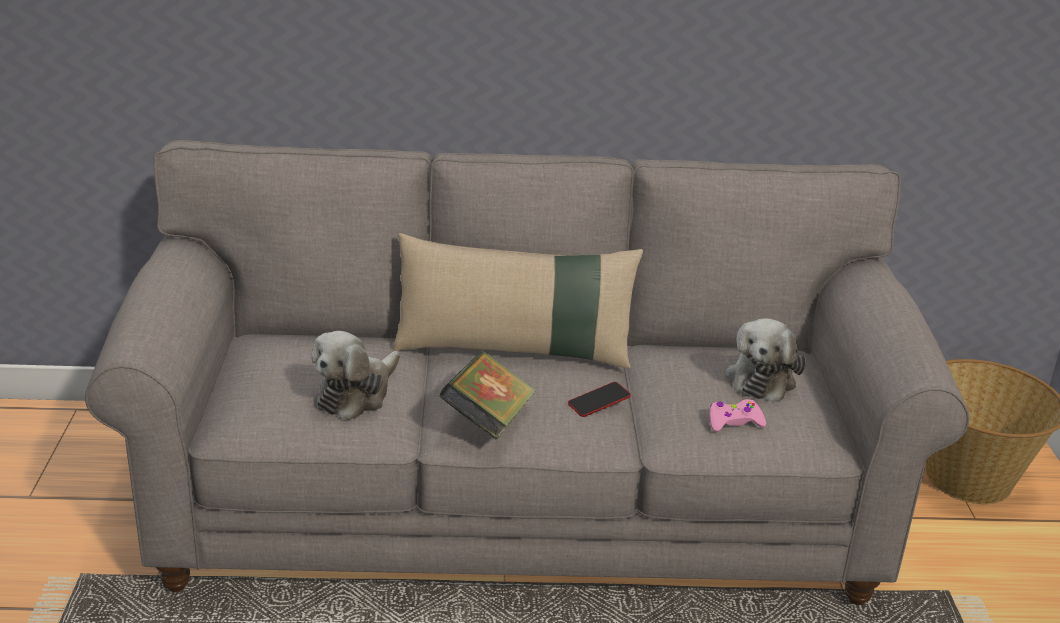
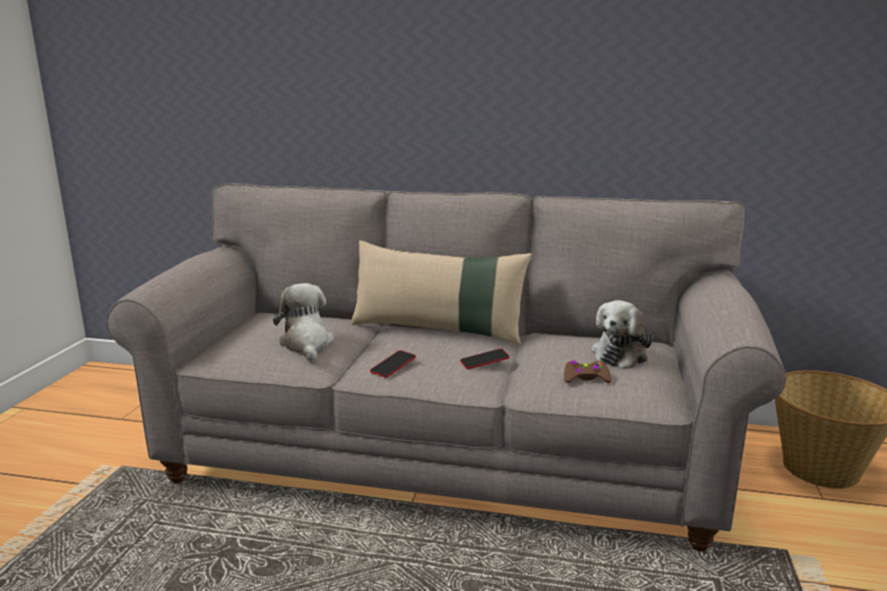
camera: 15 degrees right, 10 degrees down
(356, 394) = (306, 344): plush toy -> plush toy turned 120 degrees clockwise
(488, 422) = (393, 367): book -> phone
(734, 422) = (585, 378): pink game controller -> brown game controller

